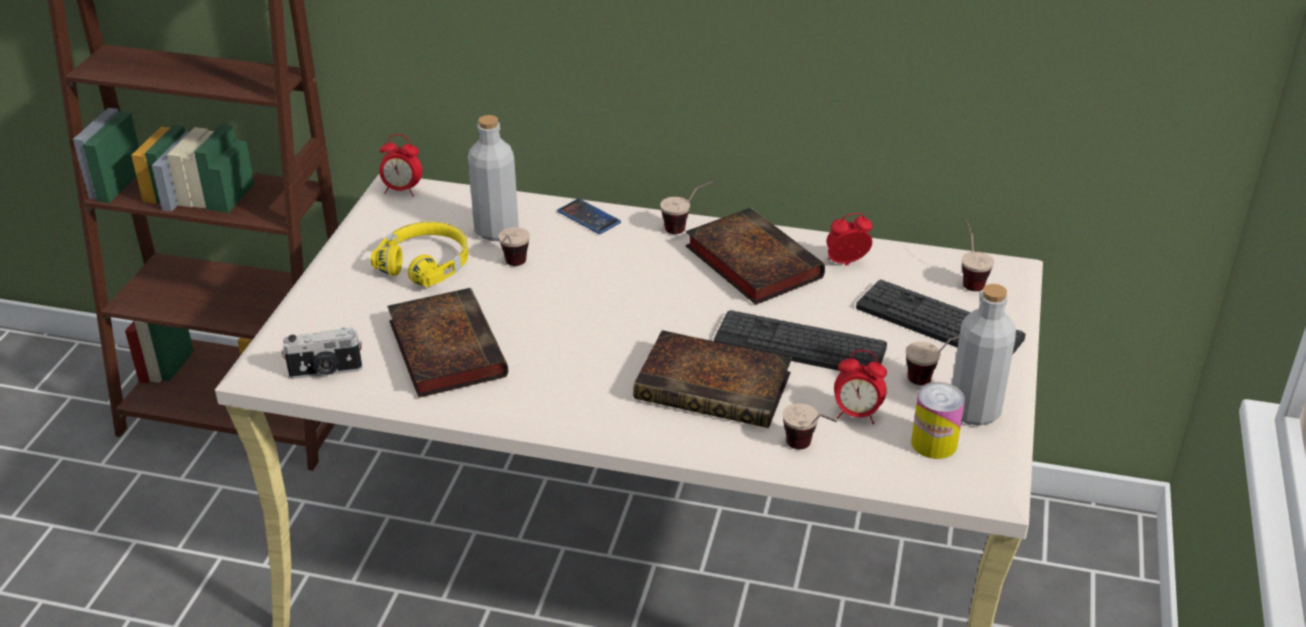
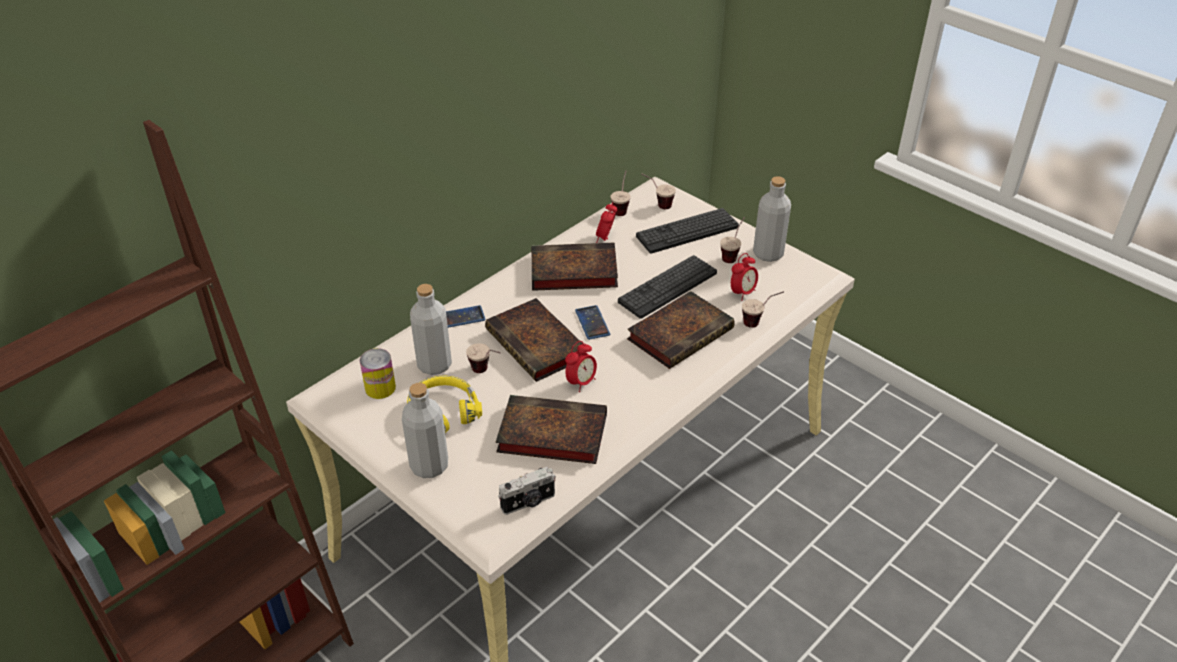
camera: 60 degrees left, 5 degrees up
(325, 372) = (528, 502): camera -> camera turned 45 degrees clockwise
(338, 286) = (429, 466): none -> grey bottle
(402, 190) = (335, 394): alarm clock -> alarm clock (581, 382)
(590, 286) = (538, 345): none -> book
(668, 310) = (592, 323): none -> phone
(686, 227) = (512, 282): cup -> cup (621, 208)
(934, 443) = (784, 278): can -> can (380, 388)

